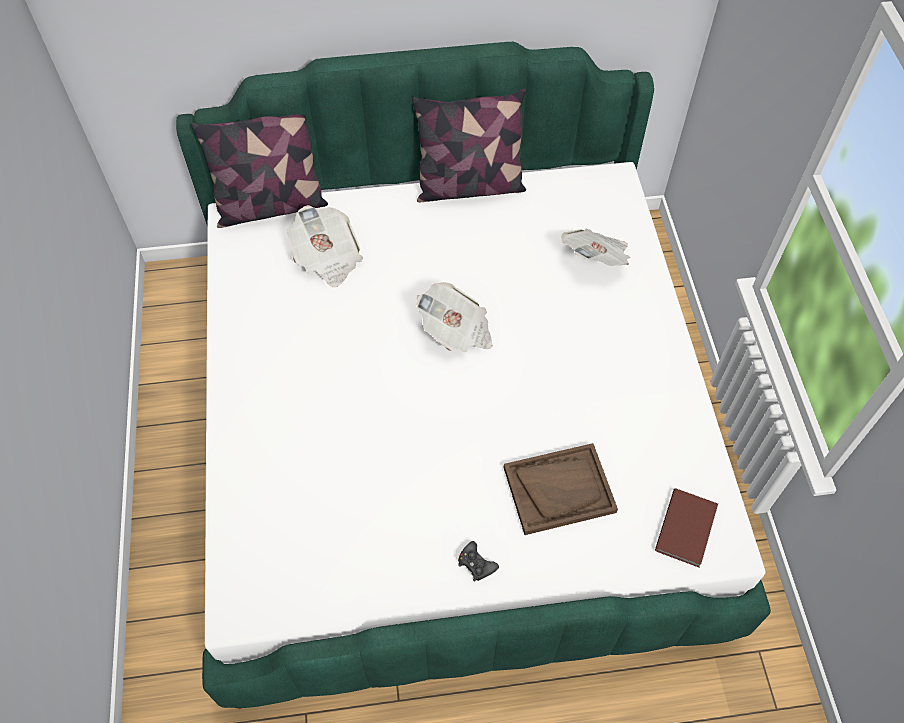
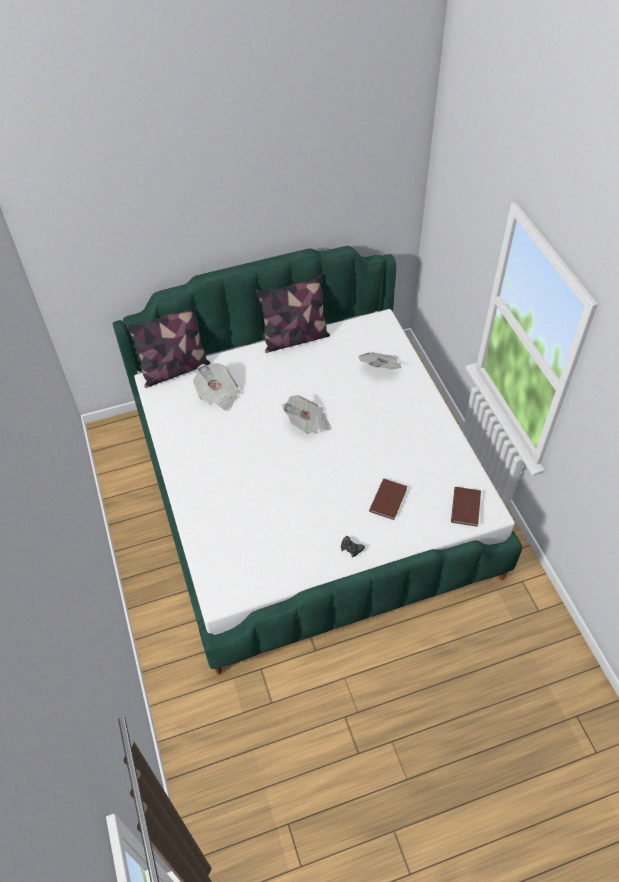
camera: 10 degrees left, 5 degrees down
(559, 489) = (389, 500): brown tray -> brown book

